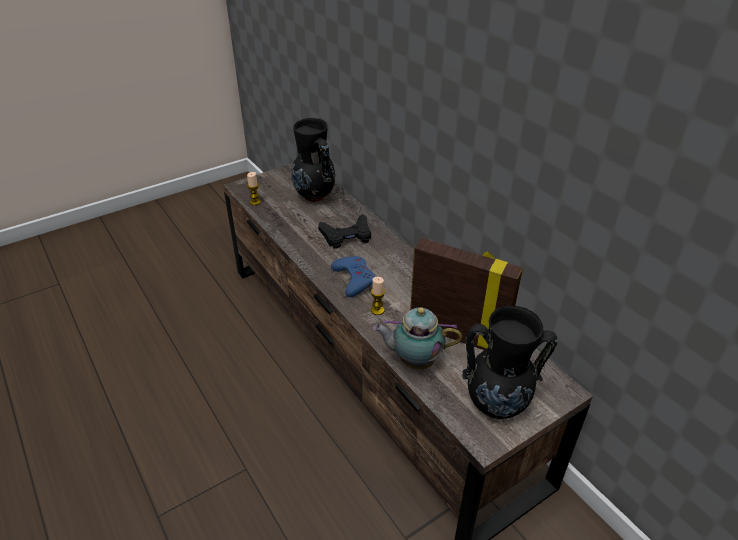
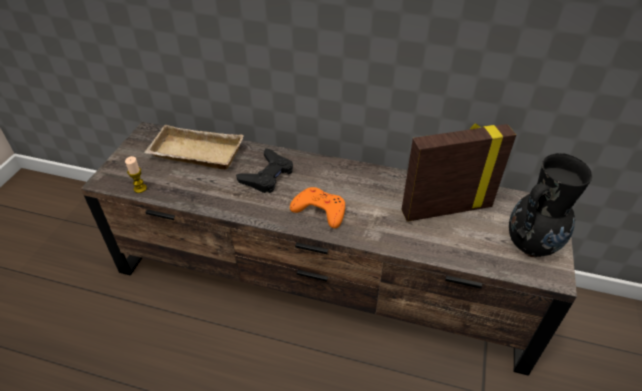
camera: 40 degrees left, 5 degrees up
(314, 196) = (194, 154): black vase -> beige tray
(353, 279) = (320, 210): blue game controller -> orange game controller
(377, 310) = (370, 225): candle -> none
(414, 361) = (444, 249): teapot -> none

